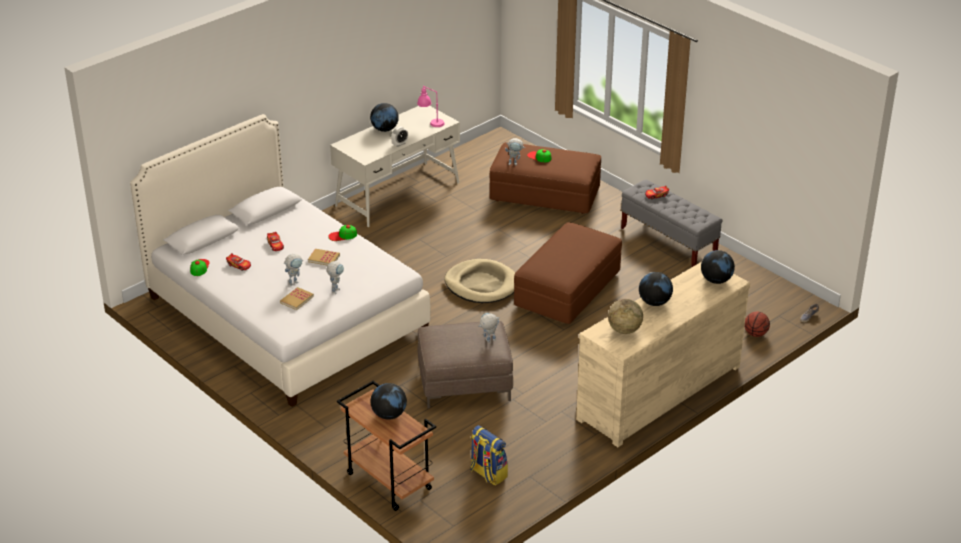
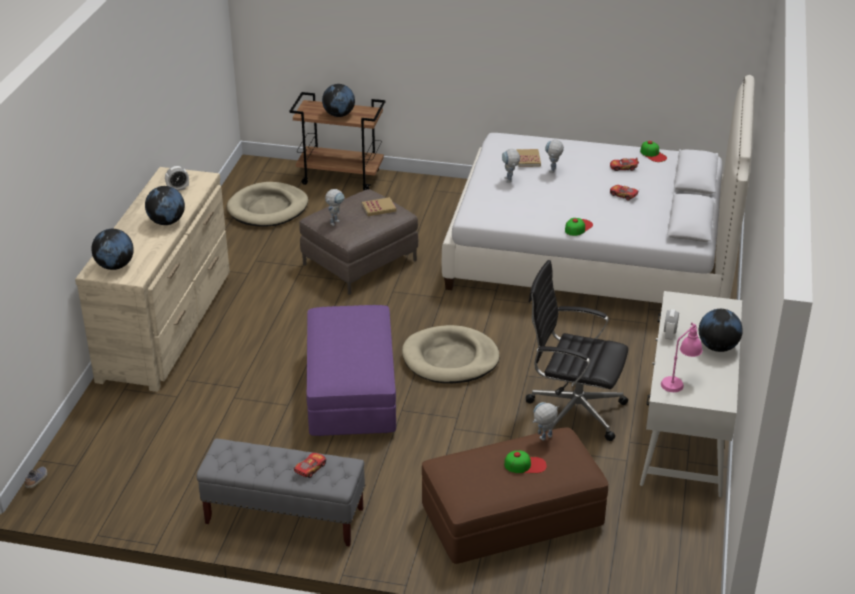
camera: 145 degrees right, 0 degrees up
(324, 258) = (561, 201): book -> book (379, 208)
(445, 227) = (573, 411): none -> black office chair
(487, 474) = (268, 208): backpack -> beige dog bed
(567, 290) = (351, 392): brown ottoman -> purple ottoman
(624, 330) = (178, 189): globe -> alarm clock
(755, 334) = (94, 429): basketball -> none

